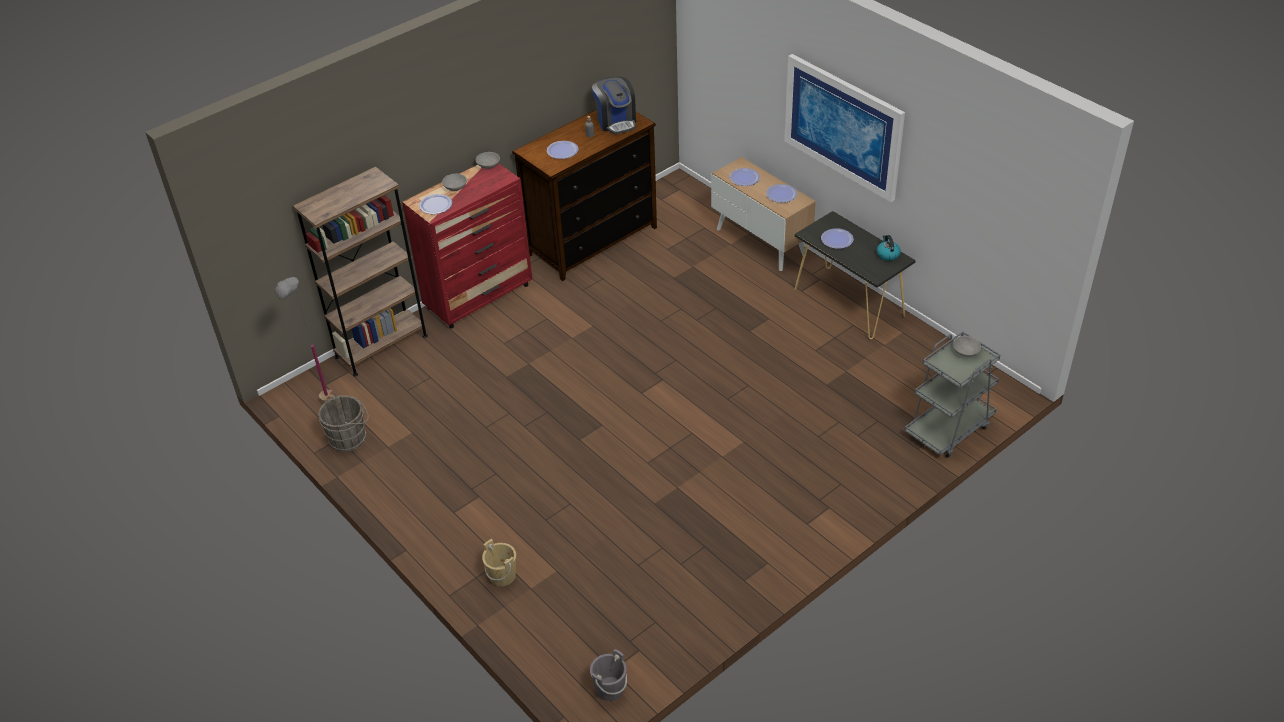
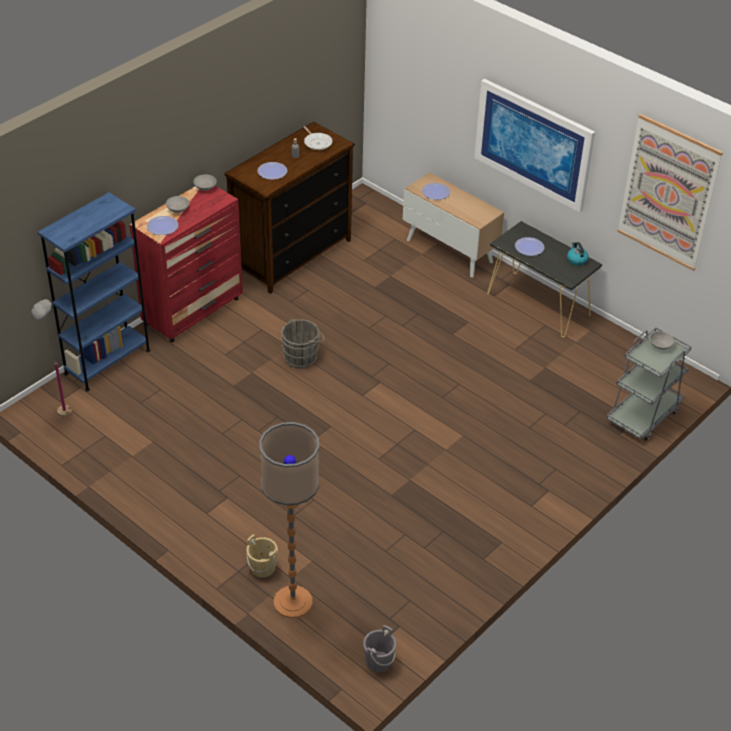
camera: 10 degrees left, 0 degrees up
(350, 437) = (94, 449): grey bucket -> grey bucket (302, 357)
(381, 346) = (107, 362): brown bookcase -> blue bookcase
(527, 615) = (292, 602): none -> floor lamp
(616, 121) = (317, 142): coffee machine -> frying pan
(781, 194) = (472, 206): plate -> none
(982, 182) = (668, 193): none -> picture

